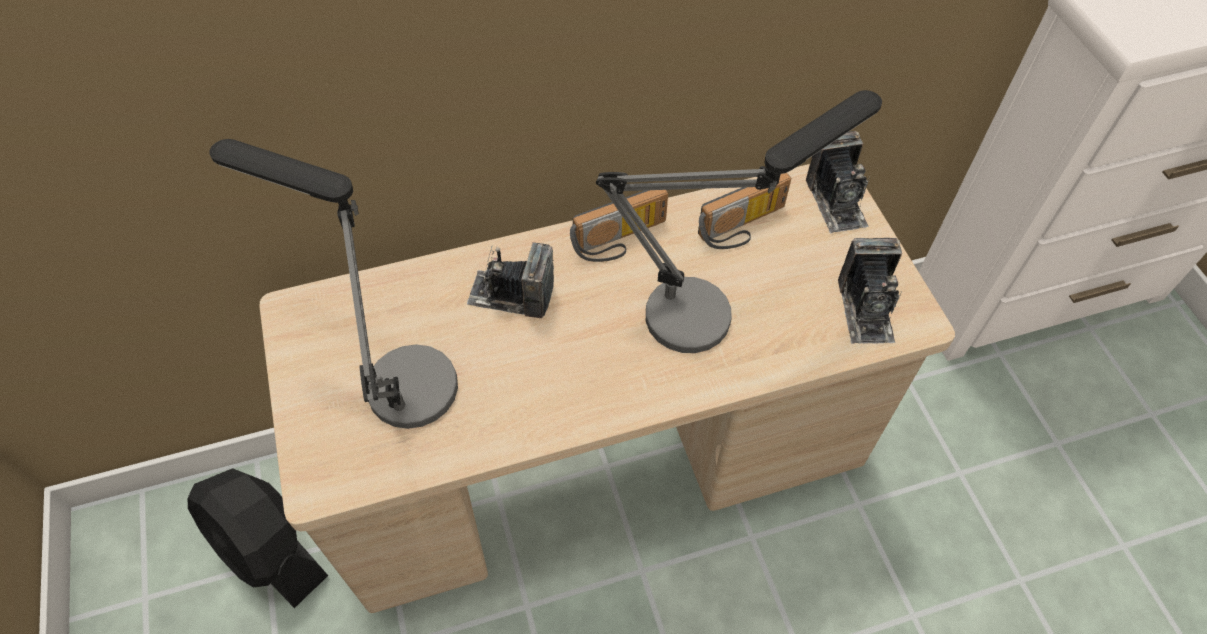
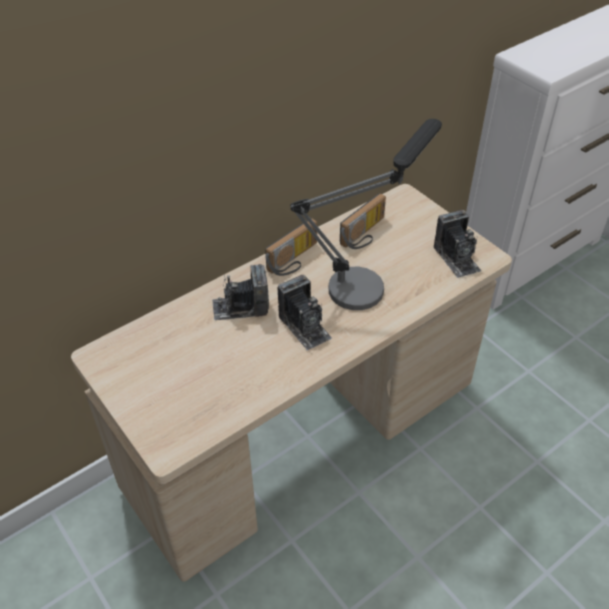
camera: 20 degrees left, 10 degrees down
(270, 550) = (89, 568): black fan -> none
(390, 374) = (184, 373): table lamp -> none
(836, 202) = (412, 207): camera -> camera (304, 327)

